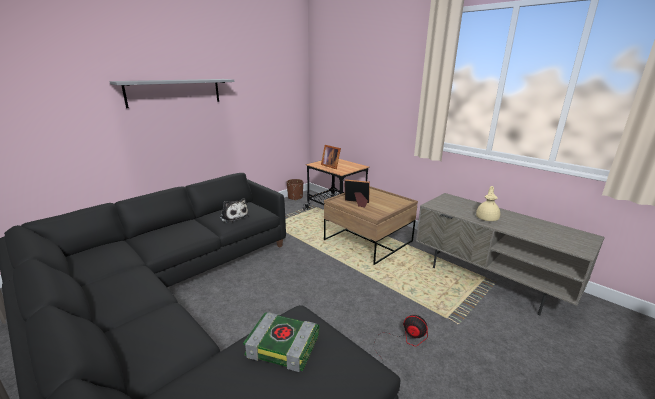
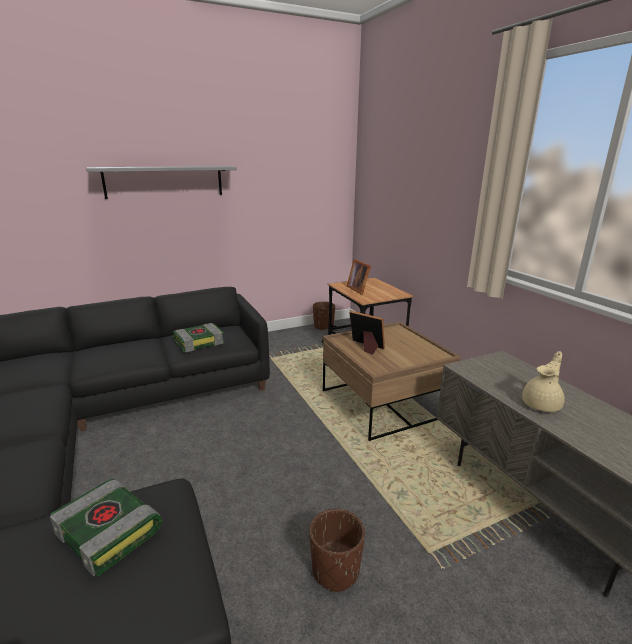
camera: 20 degrees right, 0 degrees up
(233, 216) = (199, 342): plush toy -> book
(402, 342) = (335, 570): fan -> brown planter

